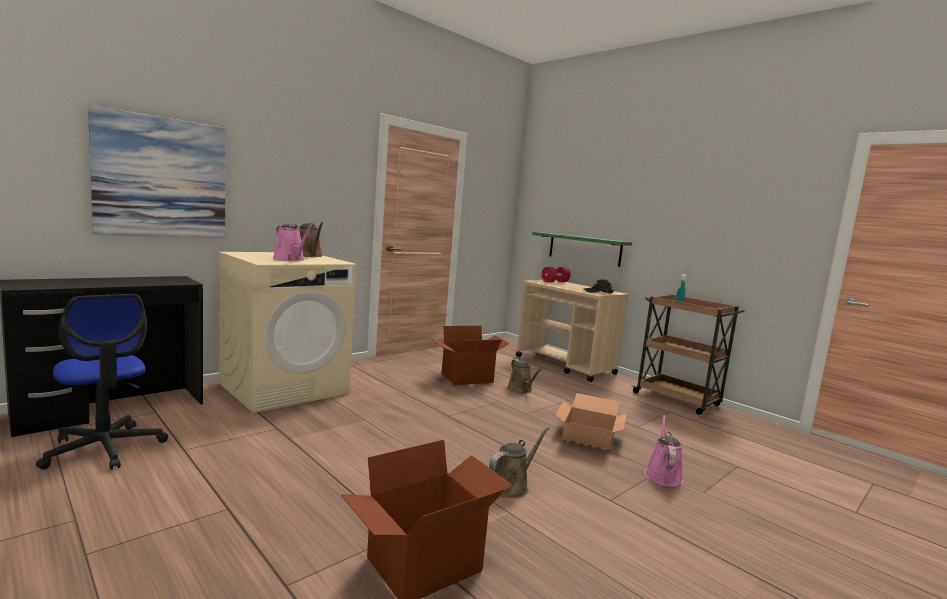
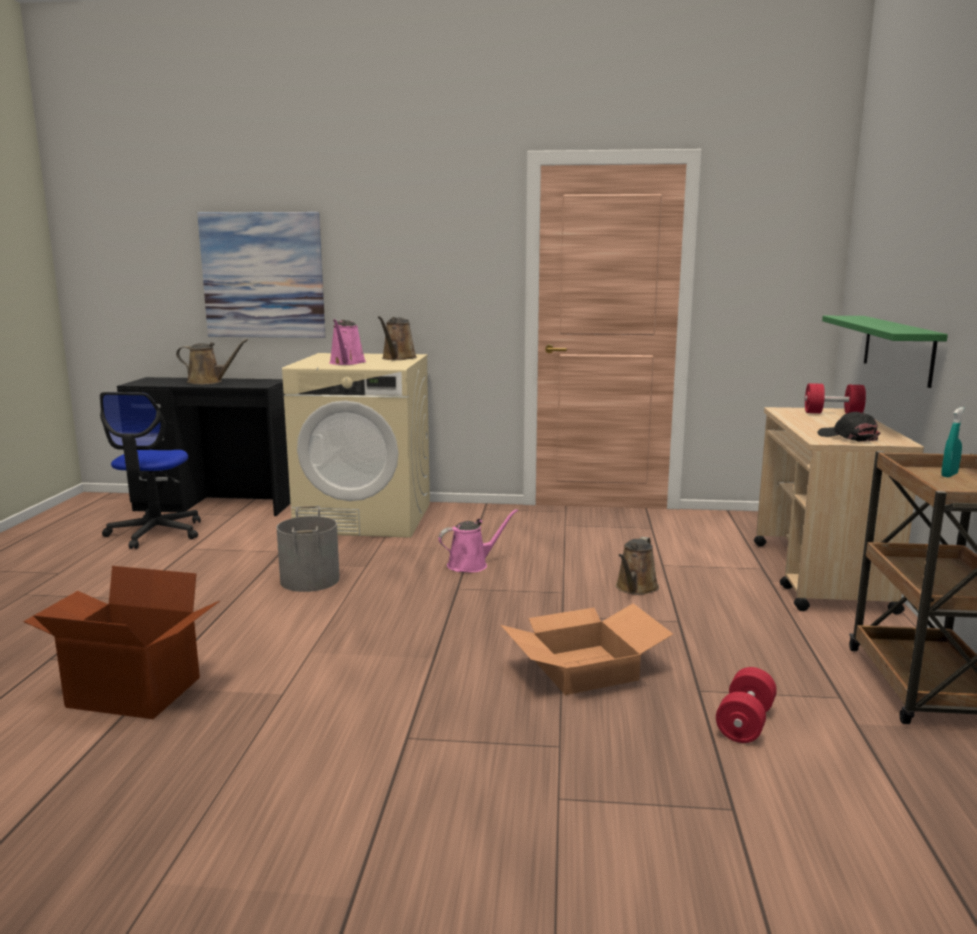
camera: 50 degrees right, 5 degrees up
(350, 440) = (311, 580): none -> grey bucket
(467, 378) = (592, 555): cardboard box -> none
(511, 486) = (343, 675): brown watering can -> brown watering can (208, 382)
(662, 475) = (555, 752): pink watering can -> pink watering can (471, 564)
(673, 433) = (745, 723): none -> red dumbbell

